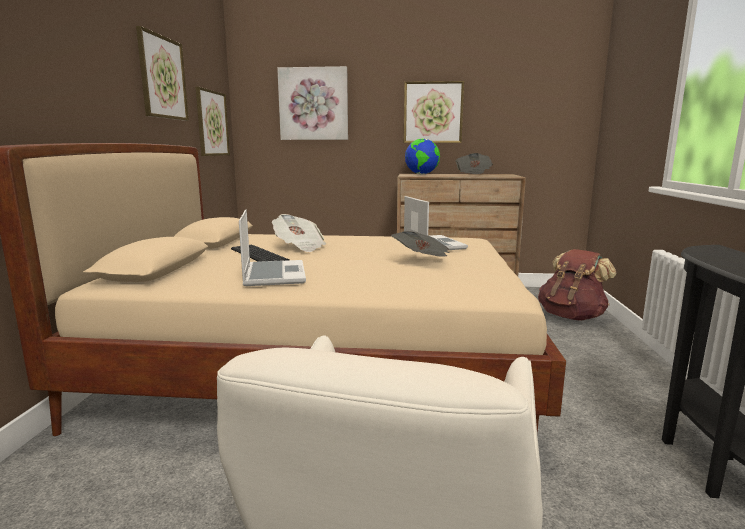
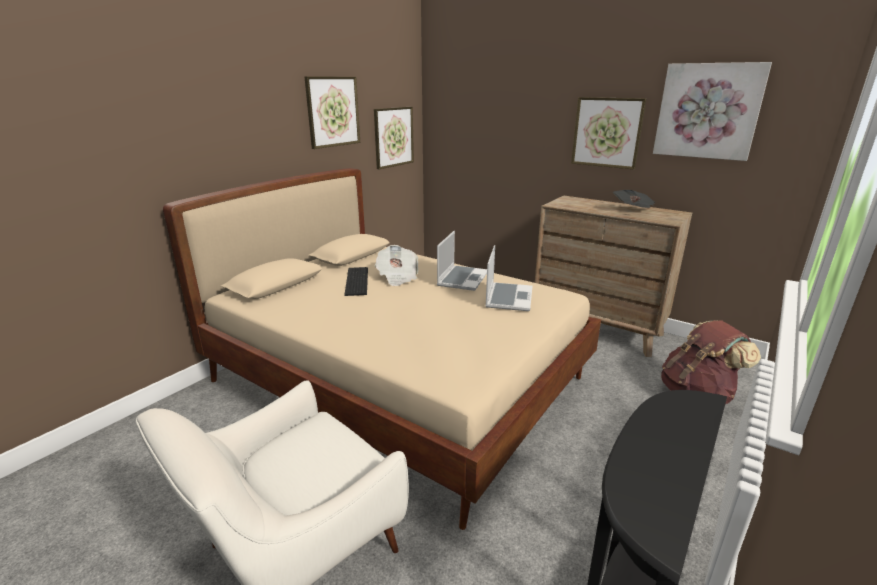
camera: 30 degrees right, 10 degrees up
(273, 274) = (331, 311): laptop -> laptop (462, 279)
(313, 104) = (490, 116): picture -> picture (708, 111)
(422, 174) = (580, 201): globe -> none
(422, 261) = (464, 320): newspaper -> none

